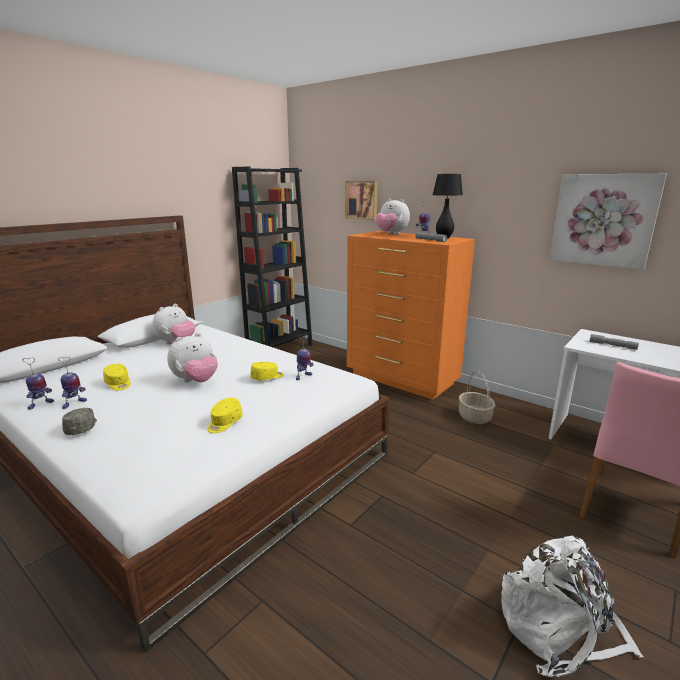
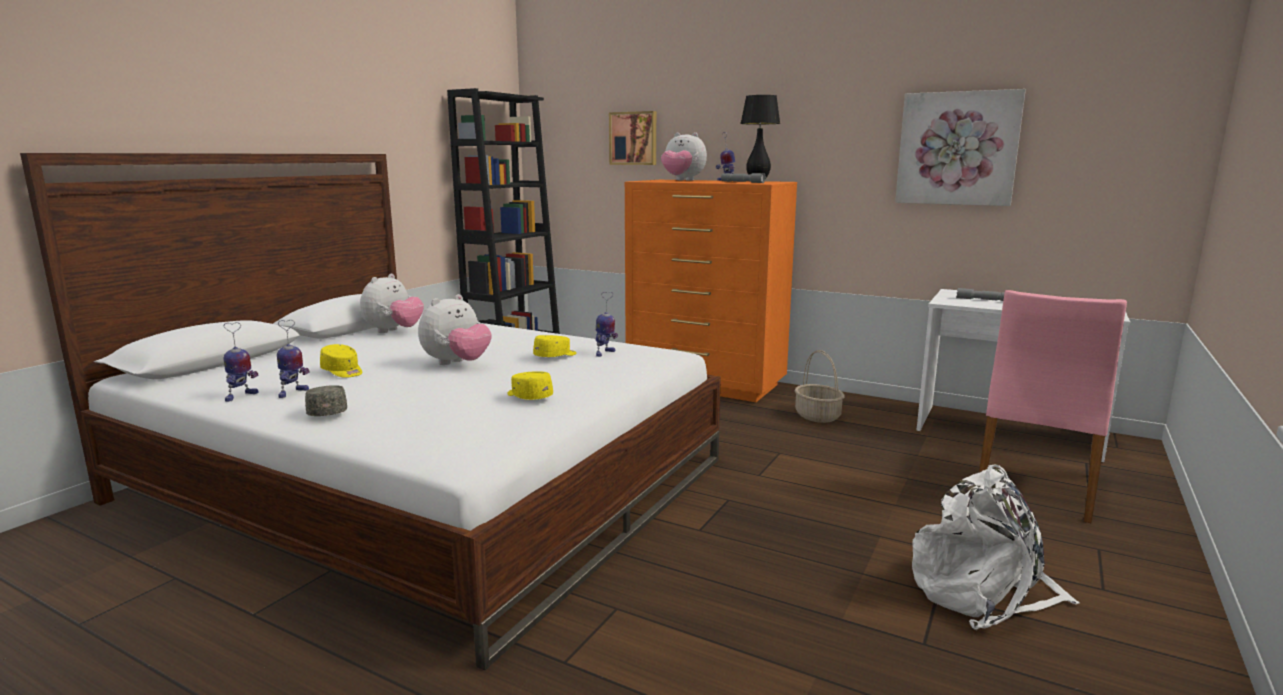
camera: 10 degrees left, 5 degrees down
(224, 423) = (528, 396): yellow cap -> yellow cap turned 120 degrees clockwise

